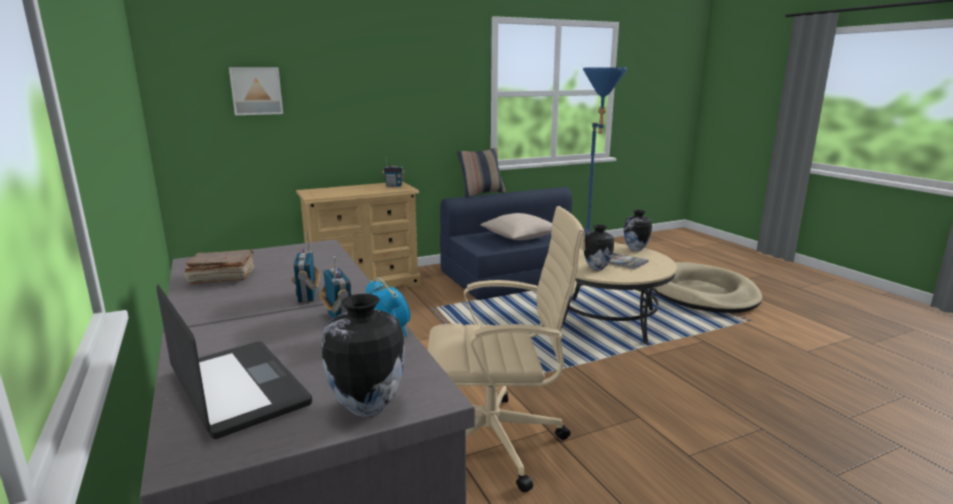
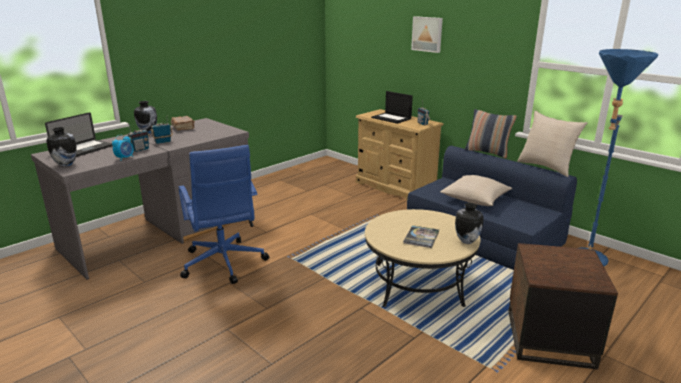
camera: 70 degrees right, 5 degrees up
(256, 91) = (369, 40): picture -> picture (427, 34)
(350, 191) = (392, 118): none -> laptop
(497, 441) = (223, 264): beige office chair -> blue office chair
(538, 188) = (546, 167): none -> beige pillow
(596, 268) = (393, 228): vase -> vase (148, 132)
(702, 293) = (548, 338): beige dog bed -> brown side table

